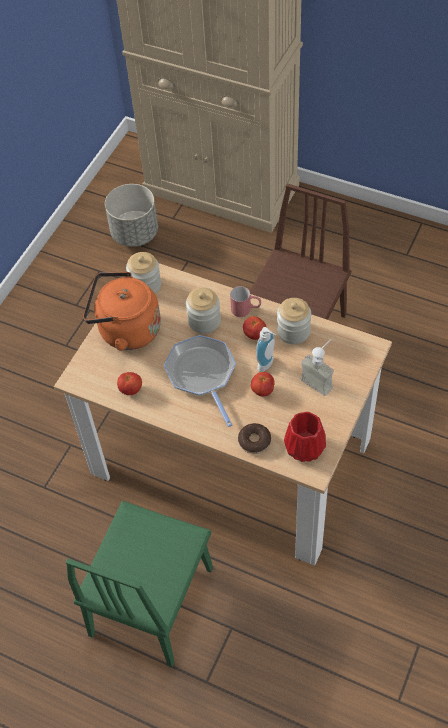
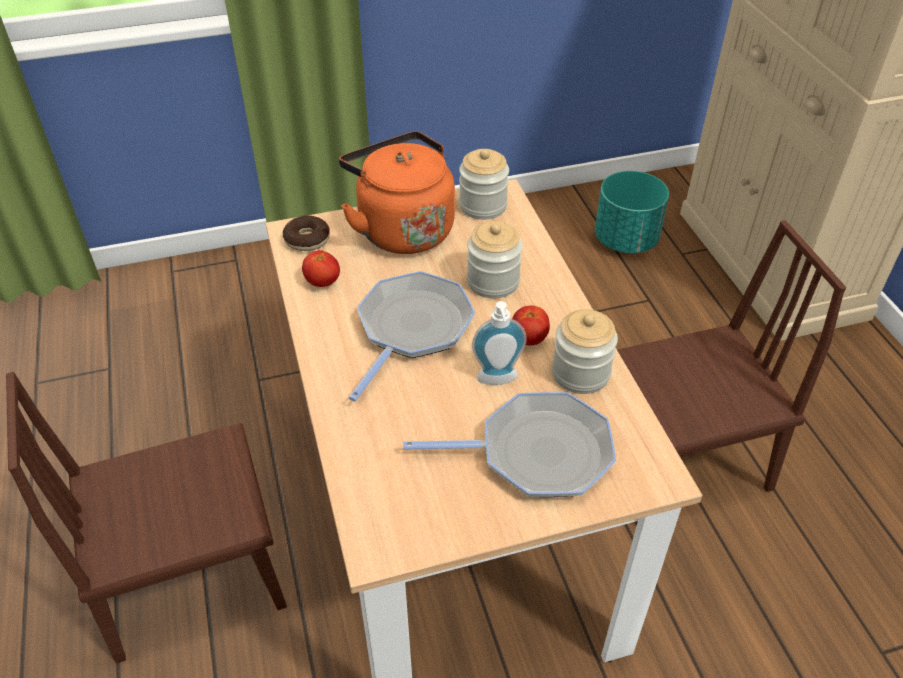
camera: 45 degrees right, 10 degrees down
(135, 233) = (626, 240): grey planter -> turquoise planter
(152, 600) = (193, 575): green chair -> brown chair
(246, 310) = (556, 307): red mug -> none
(254, 441) = (360, 446): donut -> donut (307, 239)
(262, 390) = (451, 402): tomato -> none
(303, 447) = (402, 509): red vase -> none
(320, 380) = (537, 453): soap dispenser -> frying pan

